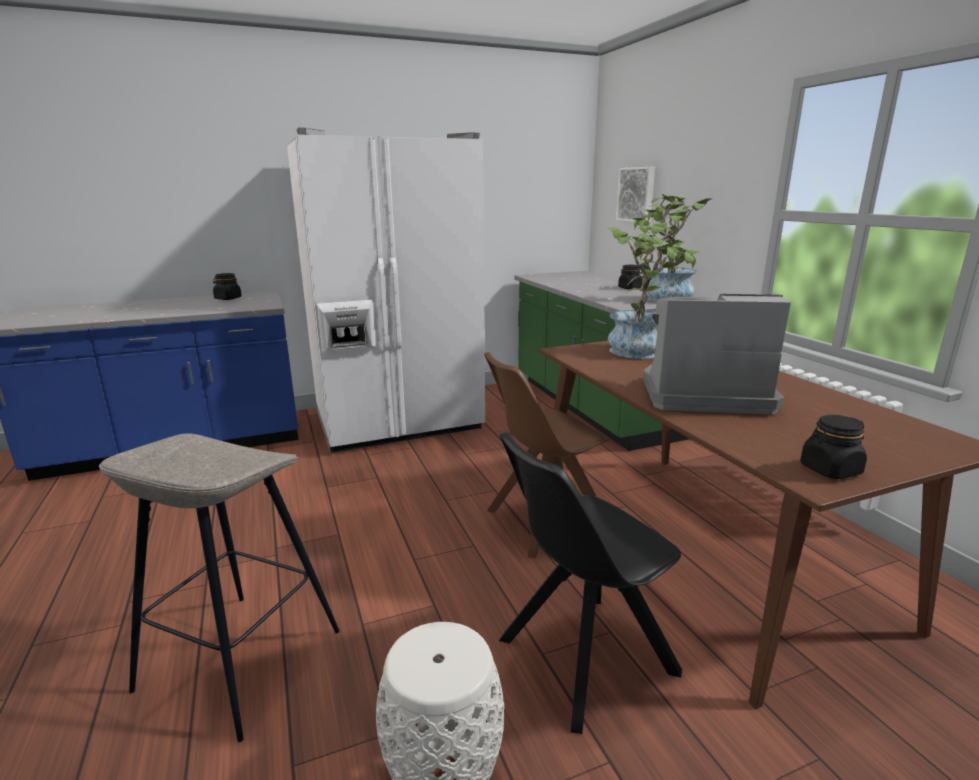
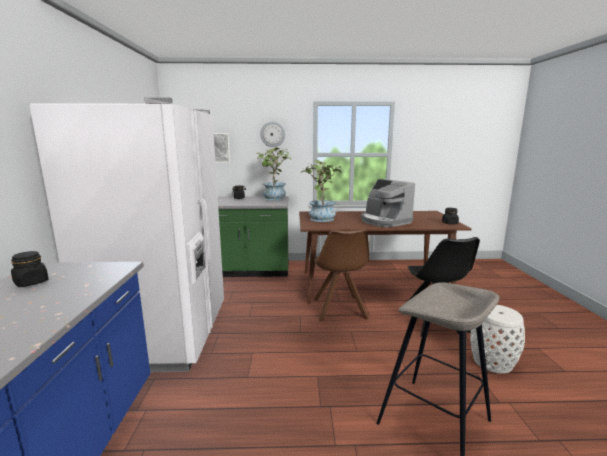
camera: 70 degrees left, 5 degrees down
(703, 395) = (384, 221): coffee machine -> coffee machine turned 60 degrees counterclockwise
(712, 166) = (272, 134): none -> wall clock

